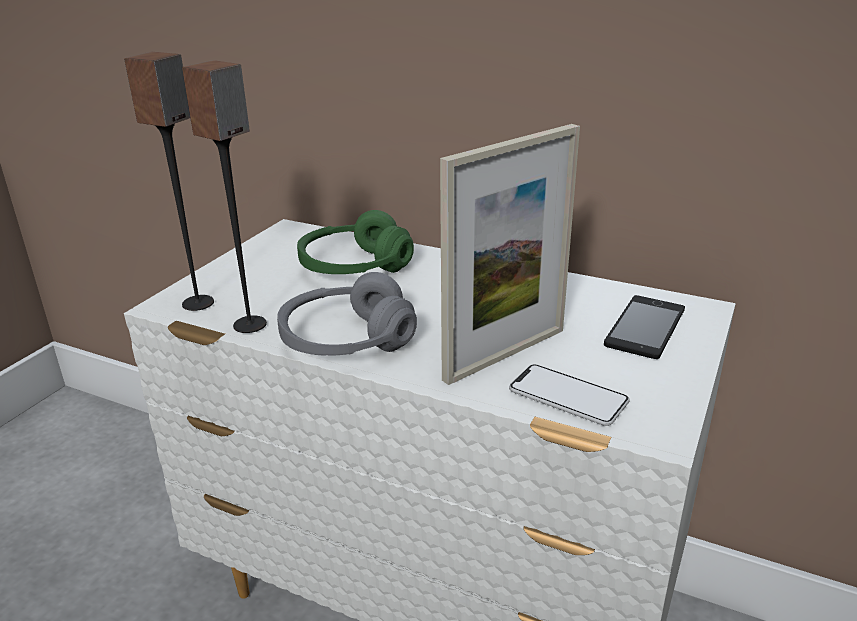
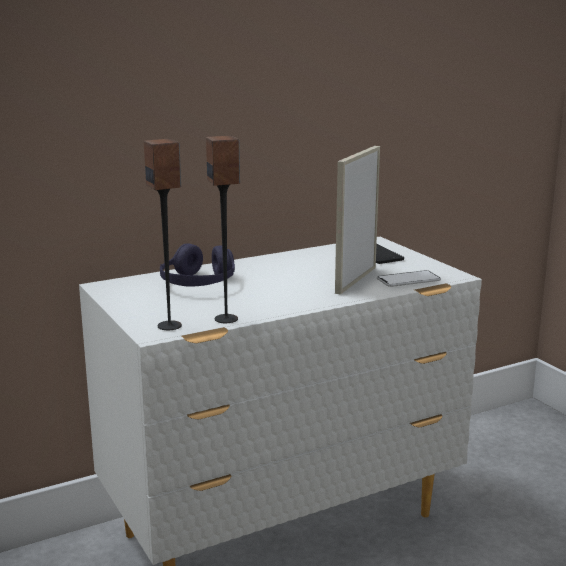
camera: 55 degrees left, 10 degrees down
(347, 340) = (286, 303): grey headphones -> none
(354, 266) = (198, 283): green headphones -> purple headphones
(505, 354) = (356, 280): picture frame -> picture frame turned 150 degrees counterclockwise

